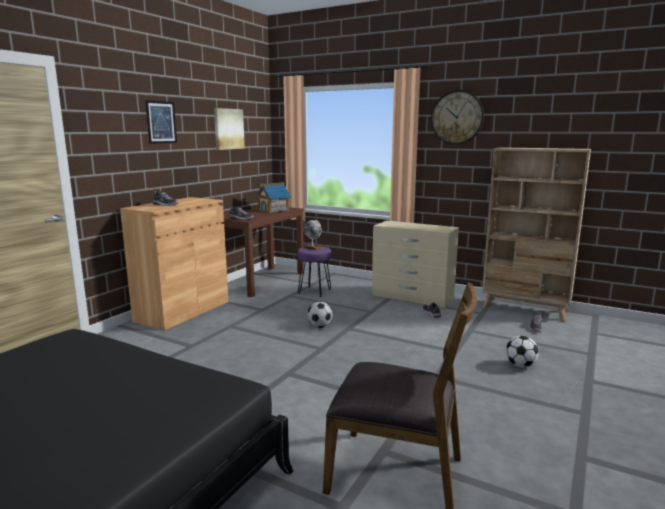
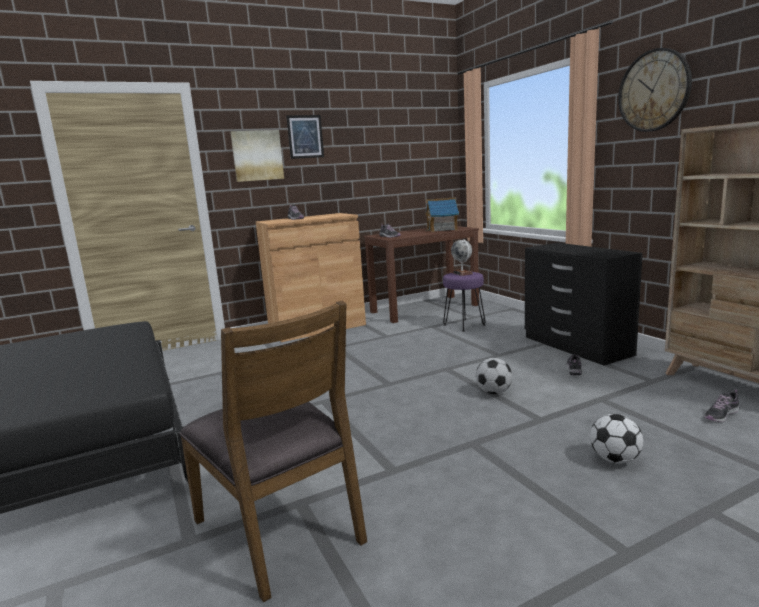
camera: 35 degrees right, 0 degrees up
(228, 129) = (393, 140): picture -> picture (257, 155)
(320, 326) = (418, 361): football -> football (494, 392)
(412, 297) = (576, 346): beige dresser -> black dresser

